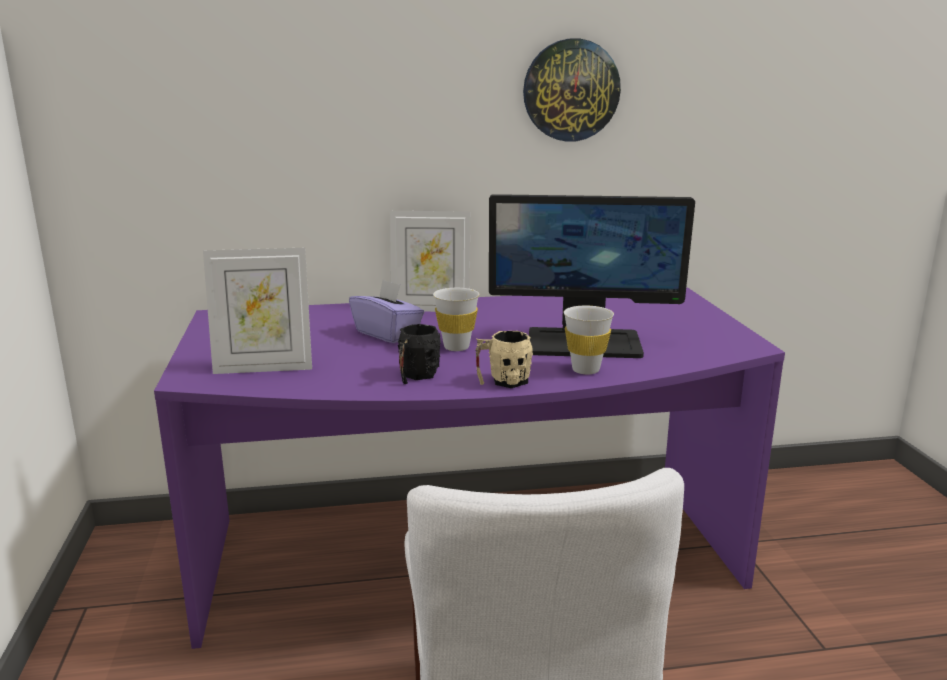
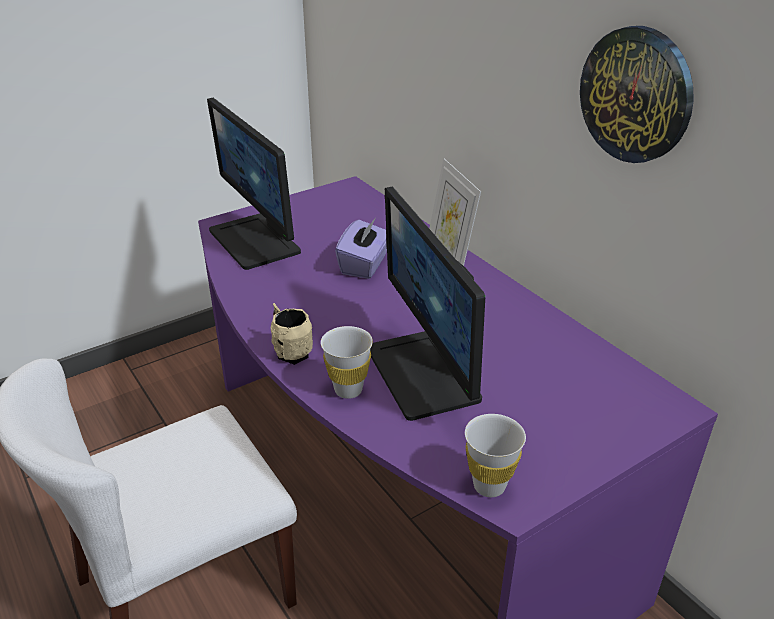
camera: 65 degrees right, 15 degrees up
(264, 368) = (256, 241): picture frame -> monitor
(416, 376) = (278, 306): black mug -> none
(456, 347) = (357, 306): white cup -> white cup (489, 486)

